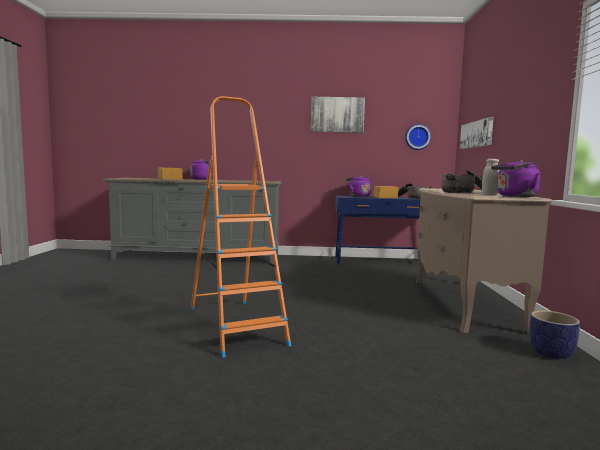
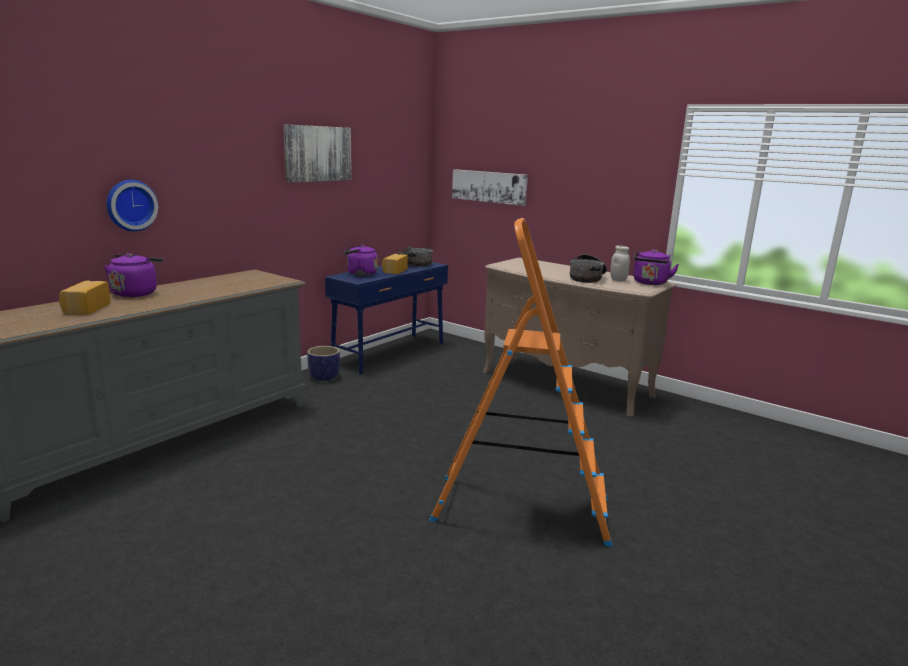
camera: 55 degrees left, 10 degrees up
(417, 137) = (401, 182): wall clock -> wall clock (130, 205)
(551, 353) = (690, 409): planter -> planter (324, 377)

